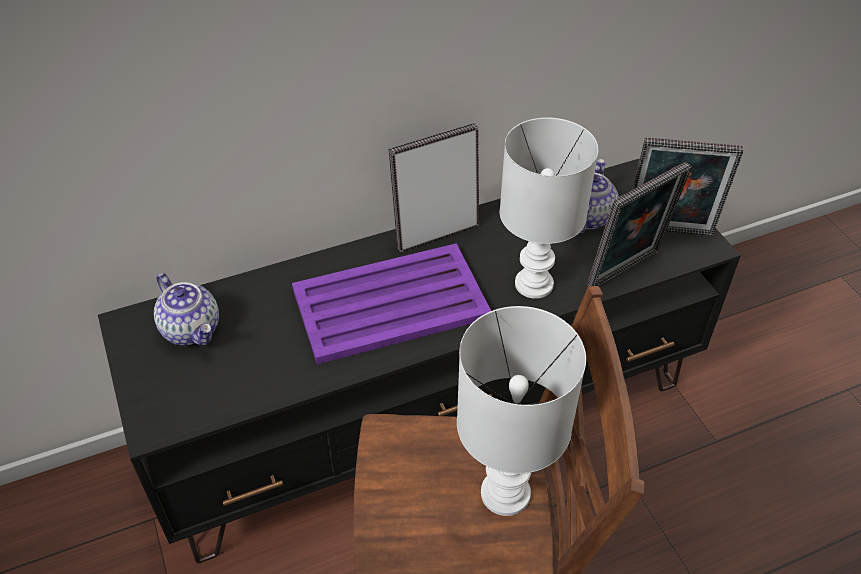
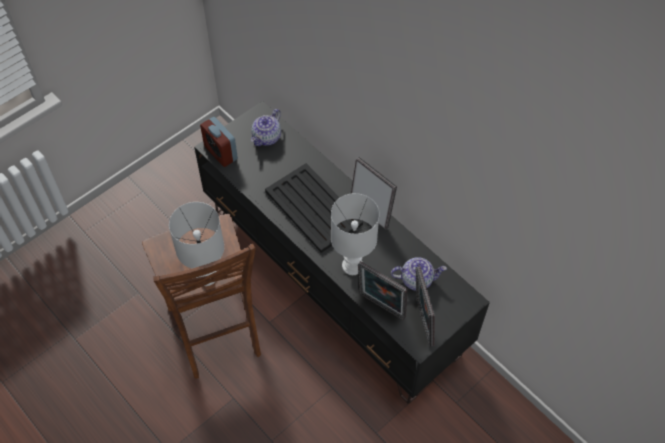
camera: 70 degrees right, 10 degrees up
(179, 413) = (221, 153): none -> alarm clock
(392, 303) = (313, 208): purple tray -> black tray

